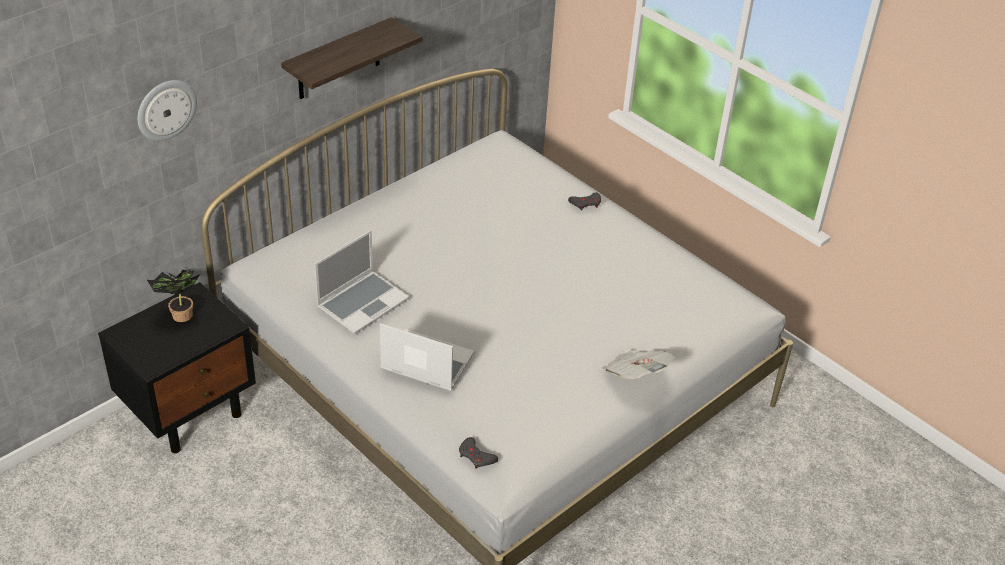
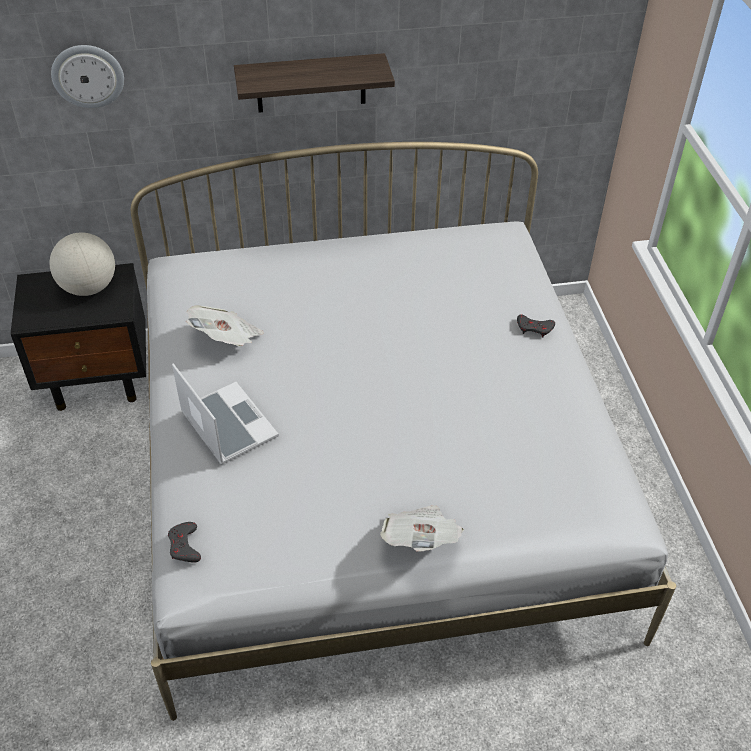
camera: 35 degrees right, 5 degrees up
(180, 317) = (88, 287): potted plant -> globe
(363, 303) = (227, 339): laptop -> newspaper

